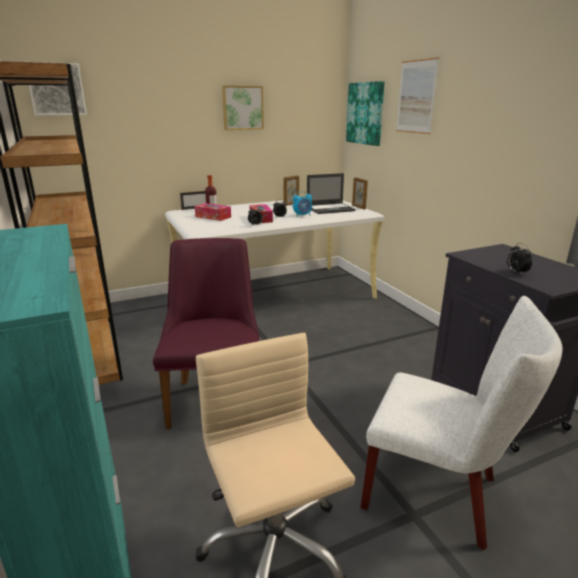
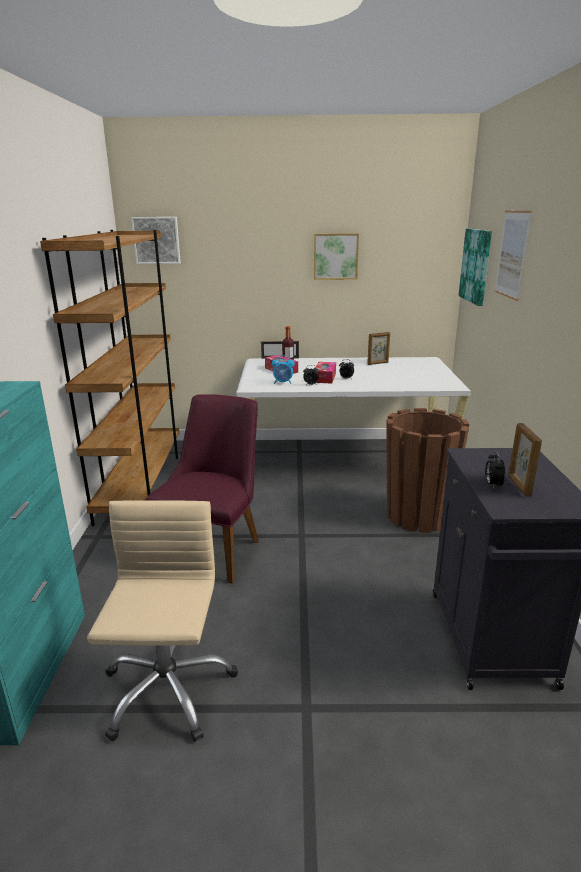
camera: 25 degrees right, 0 degrees up
(302, 215) = (372, 379): alarm clock -> alarm clock (283, 383)
(330, 209) = (414, 374): laptop -> none
(358, 207) = (449, 375): picture frame -> picture frame (519, 486)
(367, 327) = (418, 515): none -> brown planter
(439, 493) = (348, 699): white chair -> none

